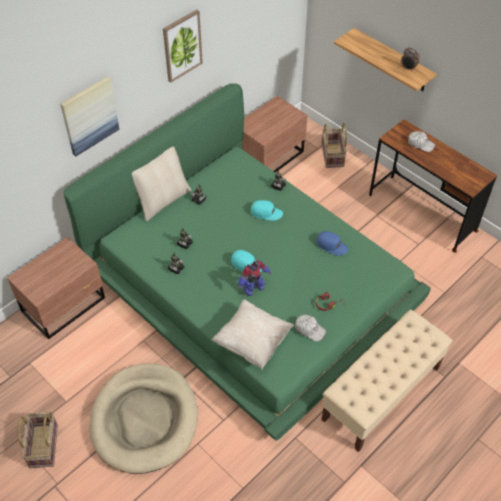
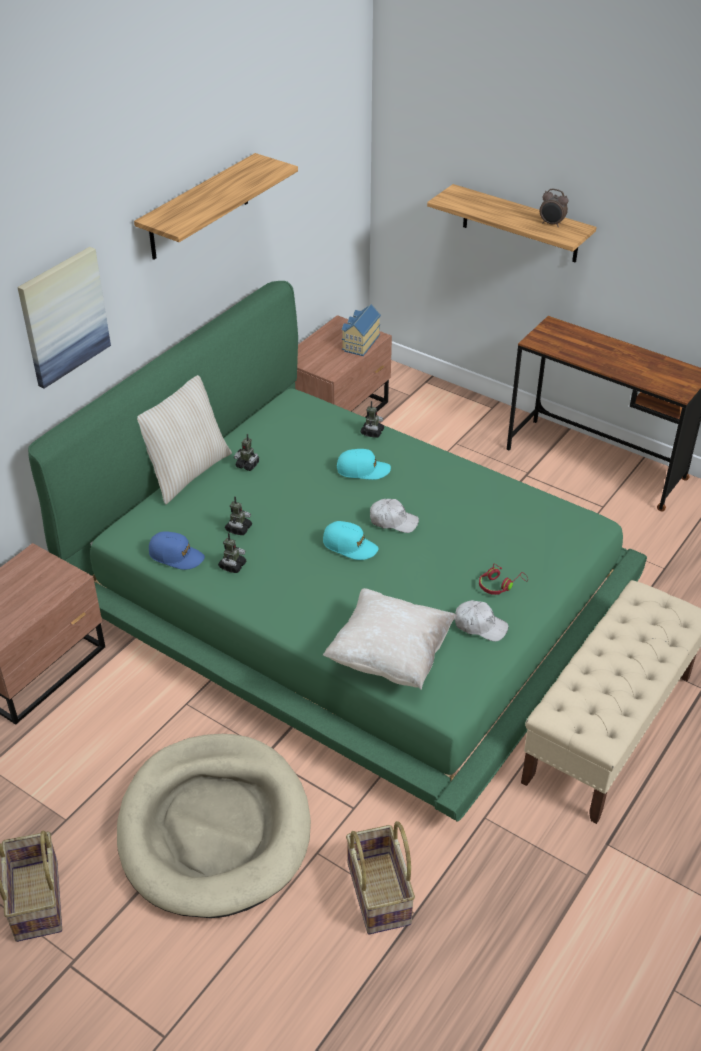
camera: 10 degrees left, 10 degrees down
(182, 45) = (199, 207): picture -> shelf
(253, 288) = (370, 577): toy robot -> none
(286, 118) = (359, 342): none -> toy house
(332, 245) = (481, 503): blue cap -> blue cap (176, 556)
(333, 155) = (435, 402): basket -> basket (380, 893)
(420, 144) = (583, 344): white cap -> white cap (393, 521)

